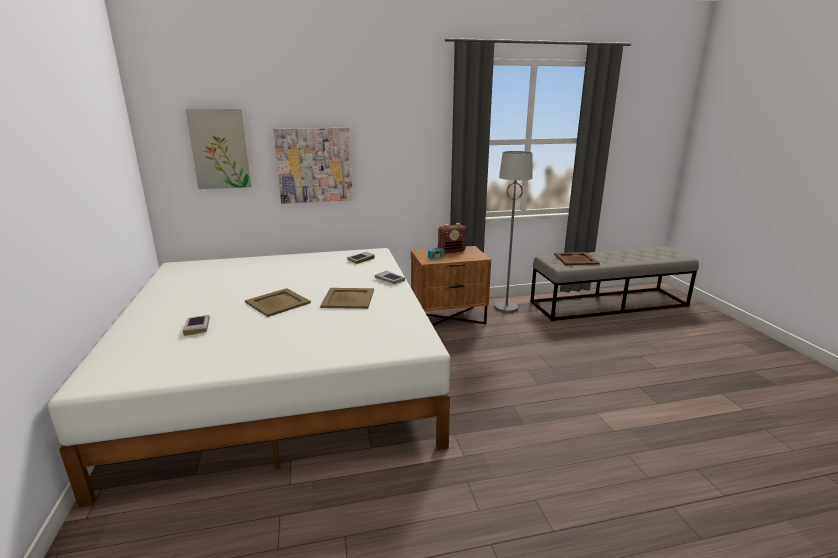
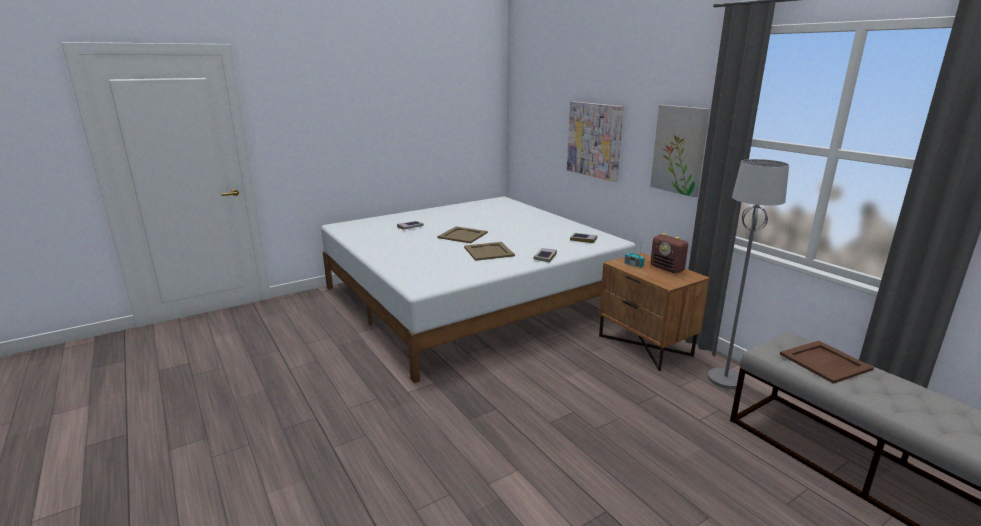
camera: 70 degrees right, 0 degrees up
(220, 149) = (542, 115): picture -> picture (679, 150)

